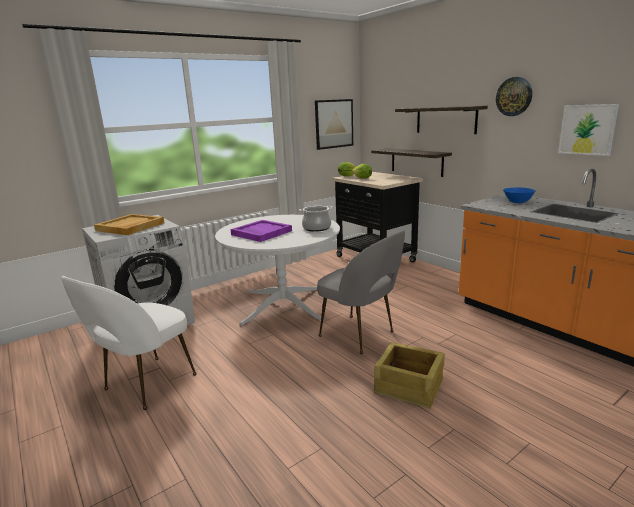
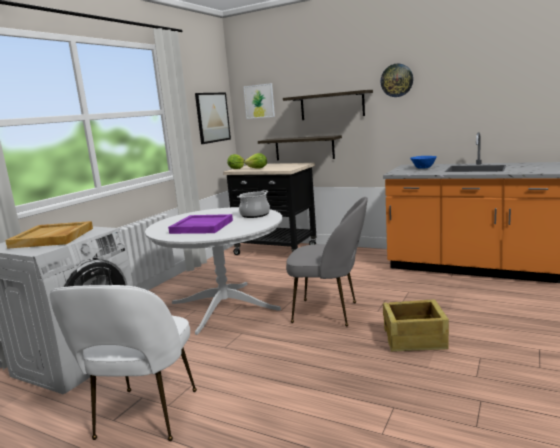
camera: 25 degrees left, 5 degrees down
(587, 129) = (464, 103): picture -> picture (259, 101)

